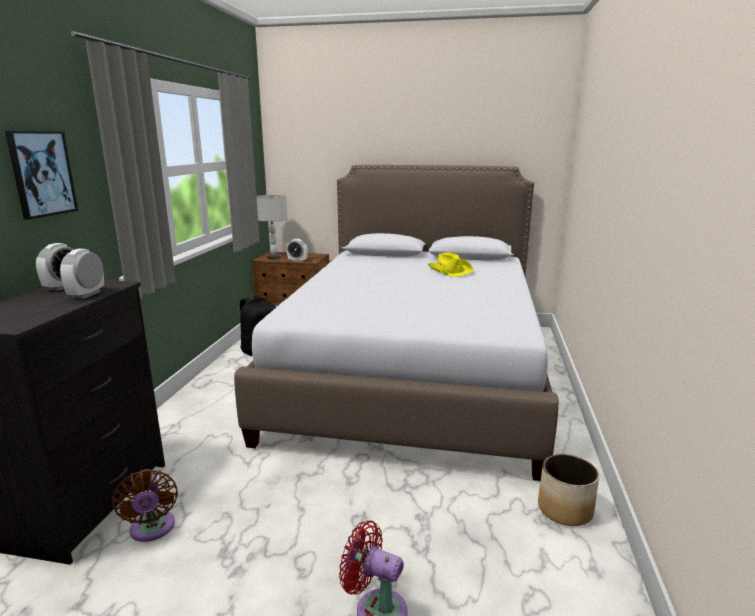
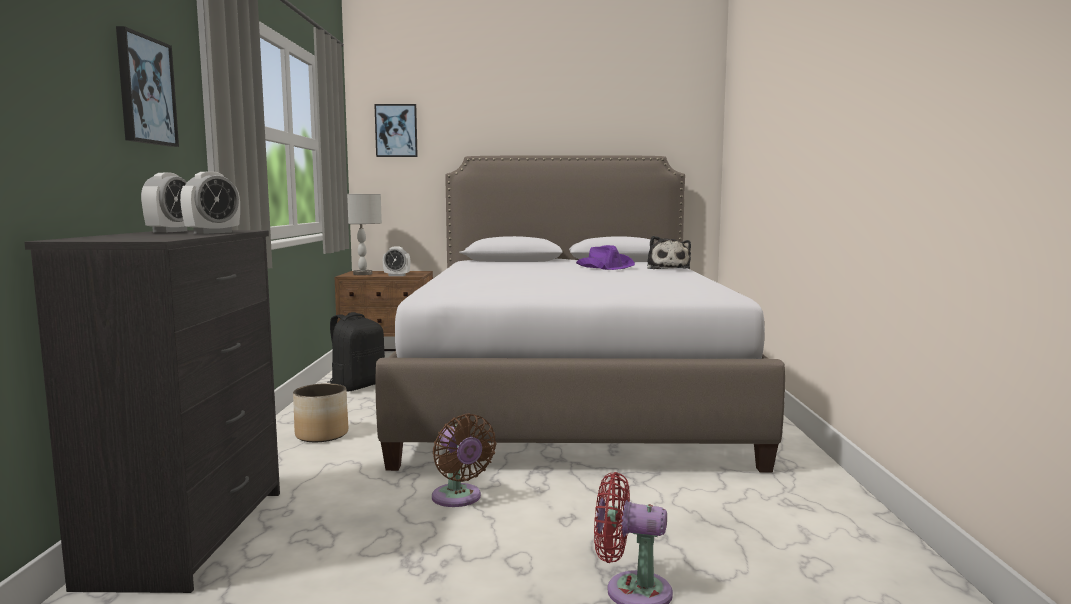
camera: 10 degrees left, 10 degrees down
(87, 295) = (213, 233): alarm clock -> alarm clock turned 150 degrees counterclockwise
(152, 530) = (295, 551): brown fan -> brown fan (458, 498)
(300, 142) = (396, 130): none -> picture
(450, 270) = (605, 267): yellow hat -> purple hat
(501, 275) = (667, 268): none -> plush toy
(564, 509) = (807, 493): planter -> planter (321, 435)

